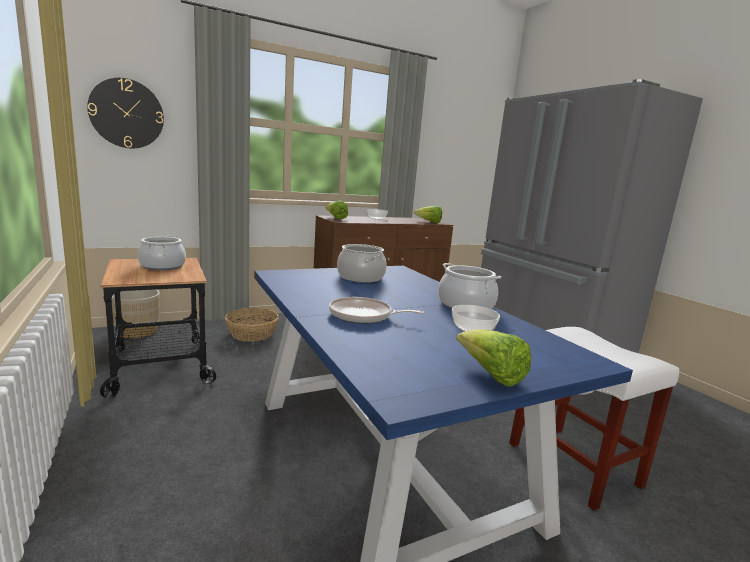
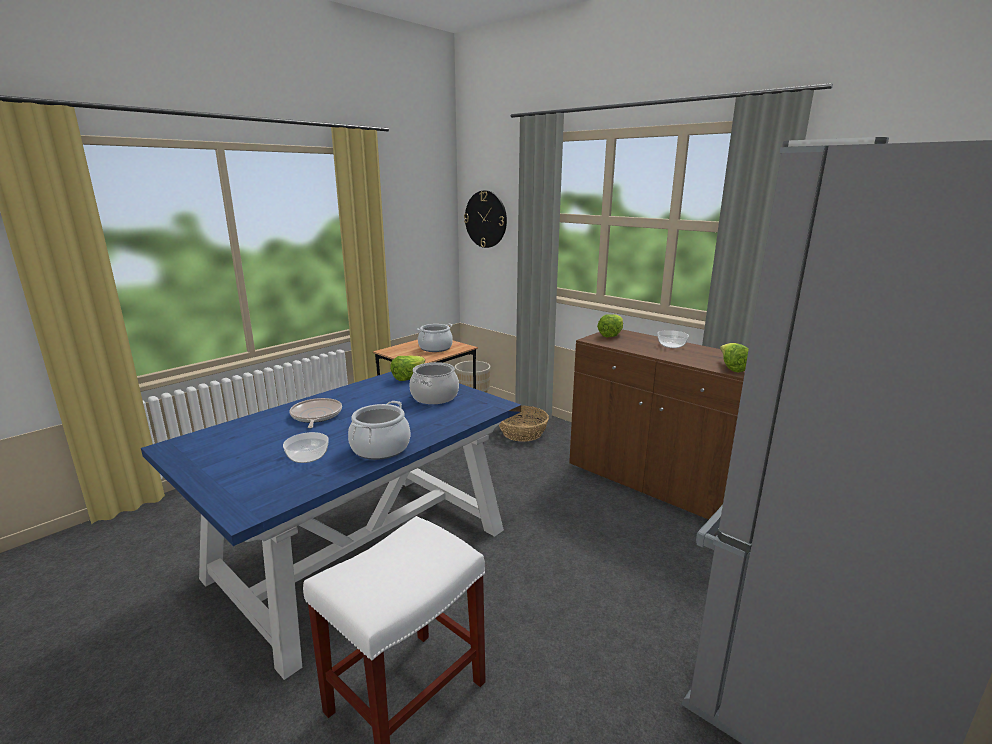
camera: 70 degrees right, 5 degrees up
(491, 375) = (206, 469): lettuce -> lettuce (408, 377)

